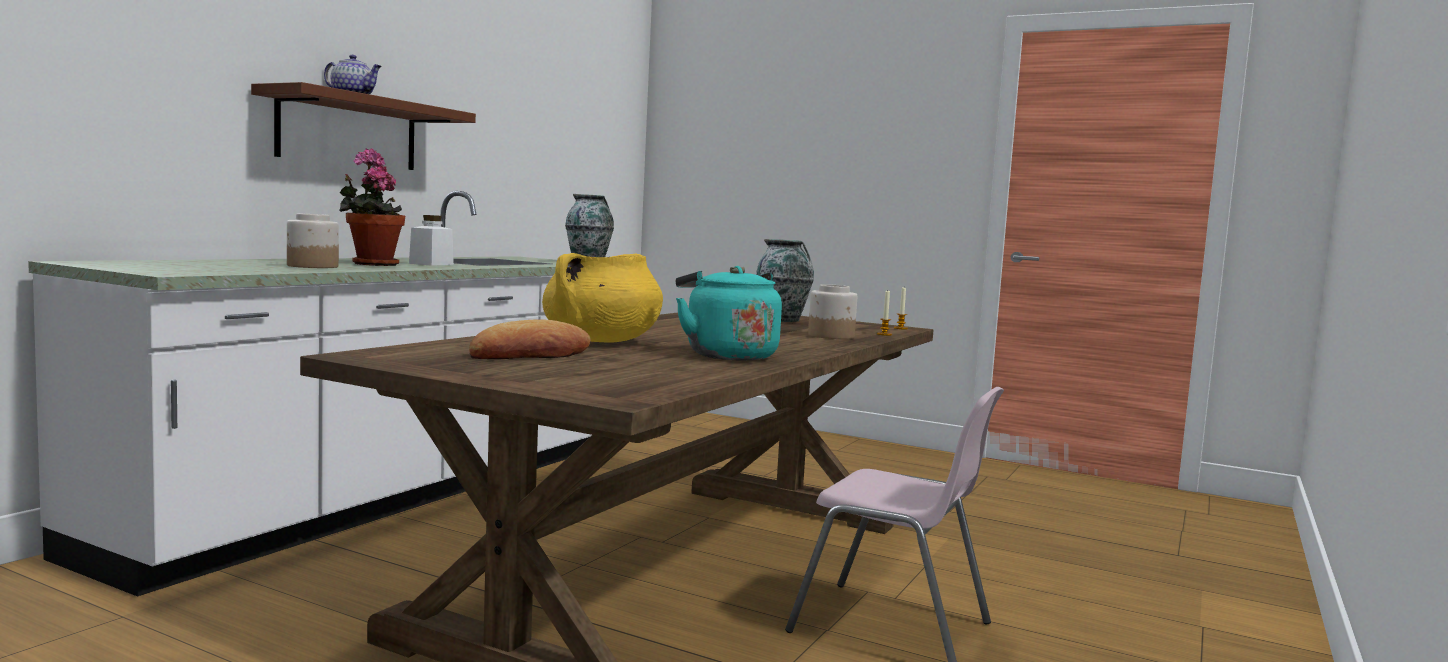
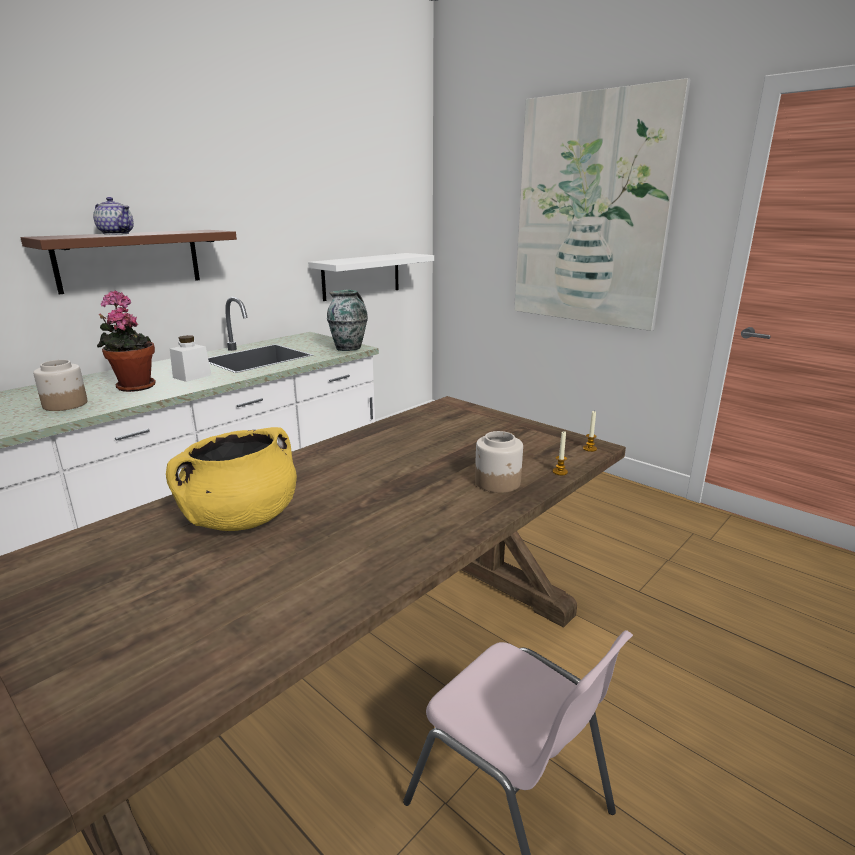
camera: 15 degrees right, 15 degrees up
(530, 355) = (124, 576): bread -> none
(572, 201) = (361, 276): none -> white shelf
(727, 355) = (333, 565): turquoise kettle -> none
(782, 320) = (479, 433): vase -> none
(842, 139) = (590, 212): none -> picture

